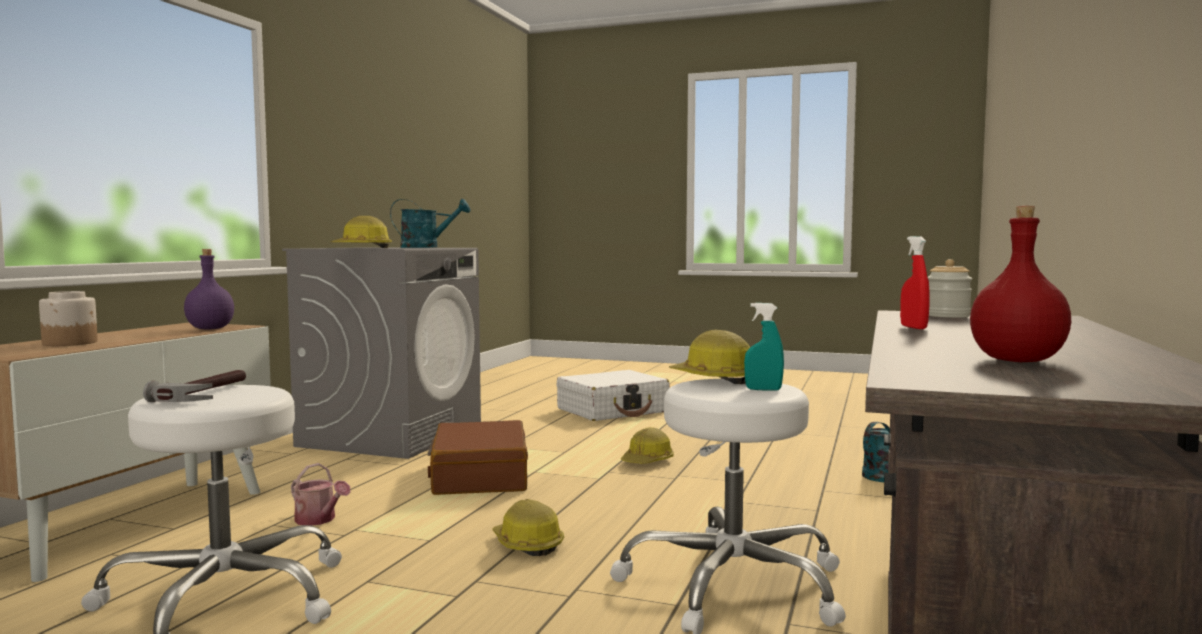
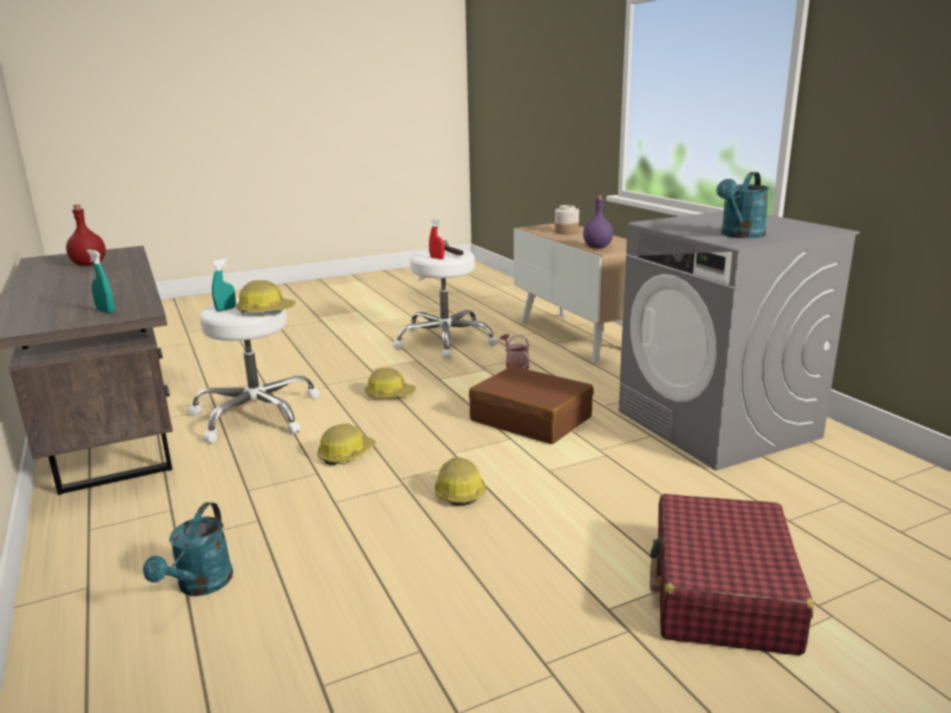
camera: 135 degrees right, 15 degrees up
(319, 520) = (515, 366): watering can -> watering can turned 75 degrees clockwise
(362, 248) = (681, 218): hard hat -> hard hat (346, 454)
(613, 410) = (721, 592): white suitcase -> red suitcase
(913, 327) = (131, 285): red spray bottle -> red spray bottle (437, 258)
(947, 316) = (105, 311): jar -> turquoise spray bottle

